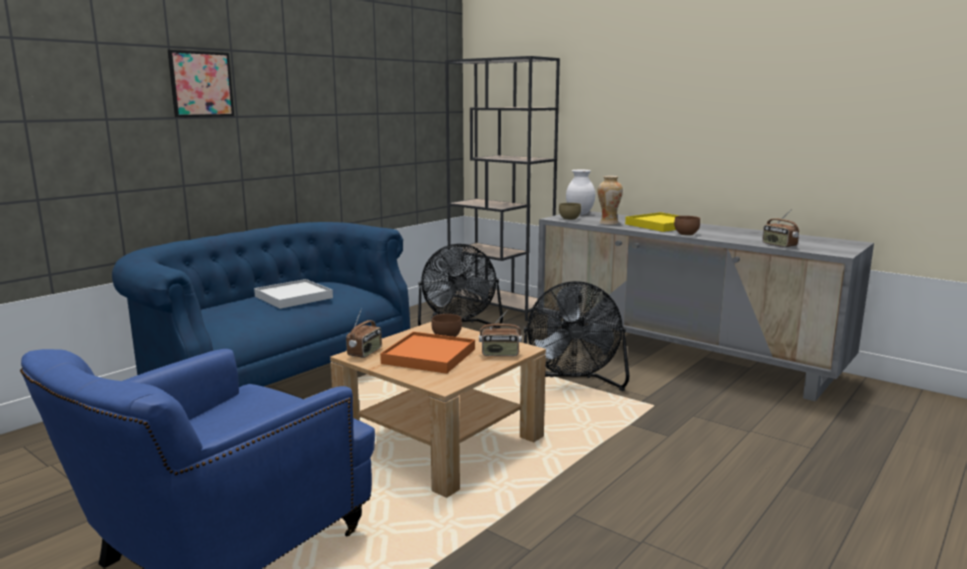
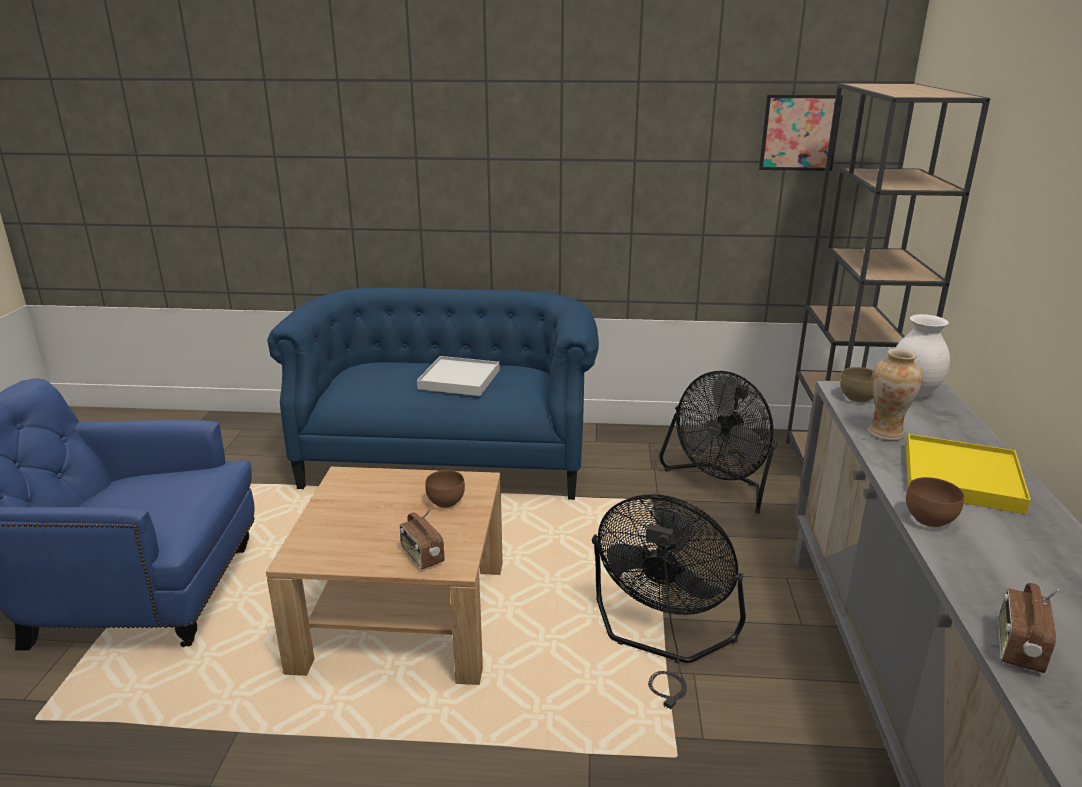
camera: 55 degrees right, 10 degrees up
(201, 84) = (444, 122): picture -> picture (799, 133)
(365, 353) = (354, 479): radio -> none
(429, 356) = (375, 516): orange tray -> none
(568, 382) = (660, 640): black fan -> black fan turned 150 degrees clockwise

